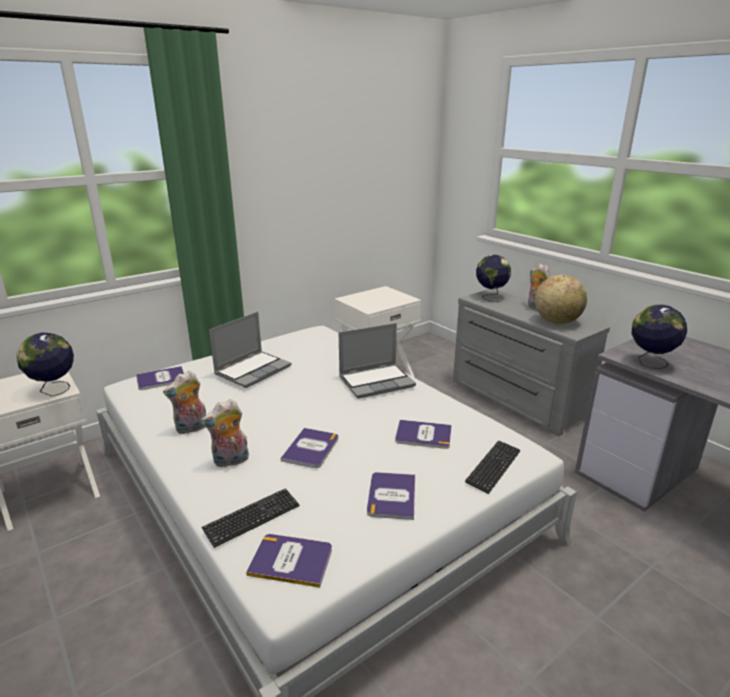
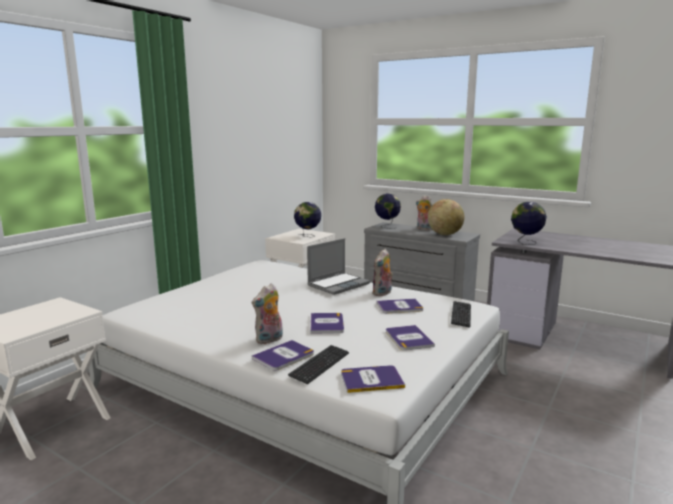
camera: 20 degrees left, 10 degrees down
(54, 390) = (75, 313): globe -> globe (308, 236)
(161, 379) = (152, 304): book -> book (284, 356)
(191, 428) = (214, 328): plush toy -> plush toy (382, 293)
(253, 370) = (232, 289): laptop -> none

